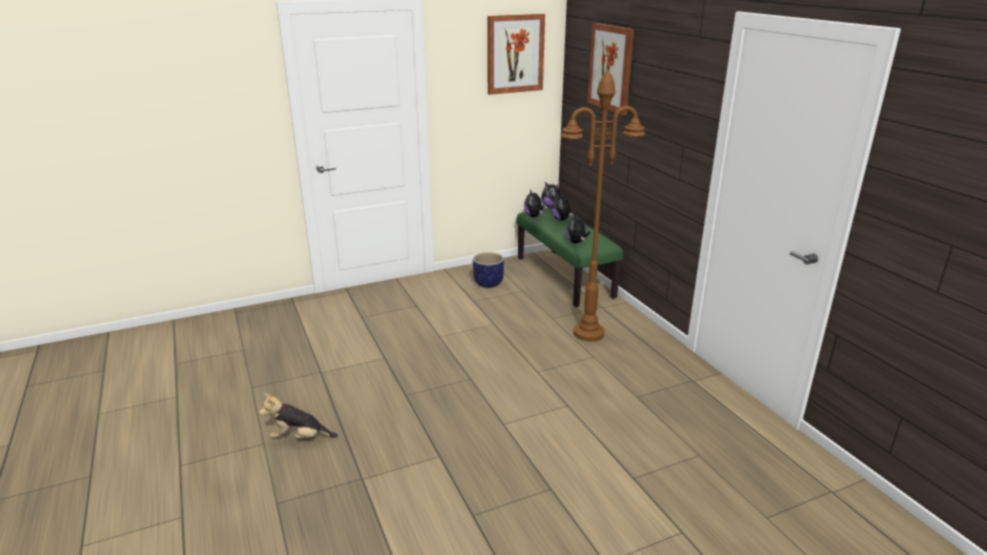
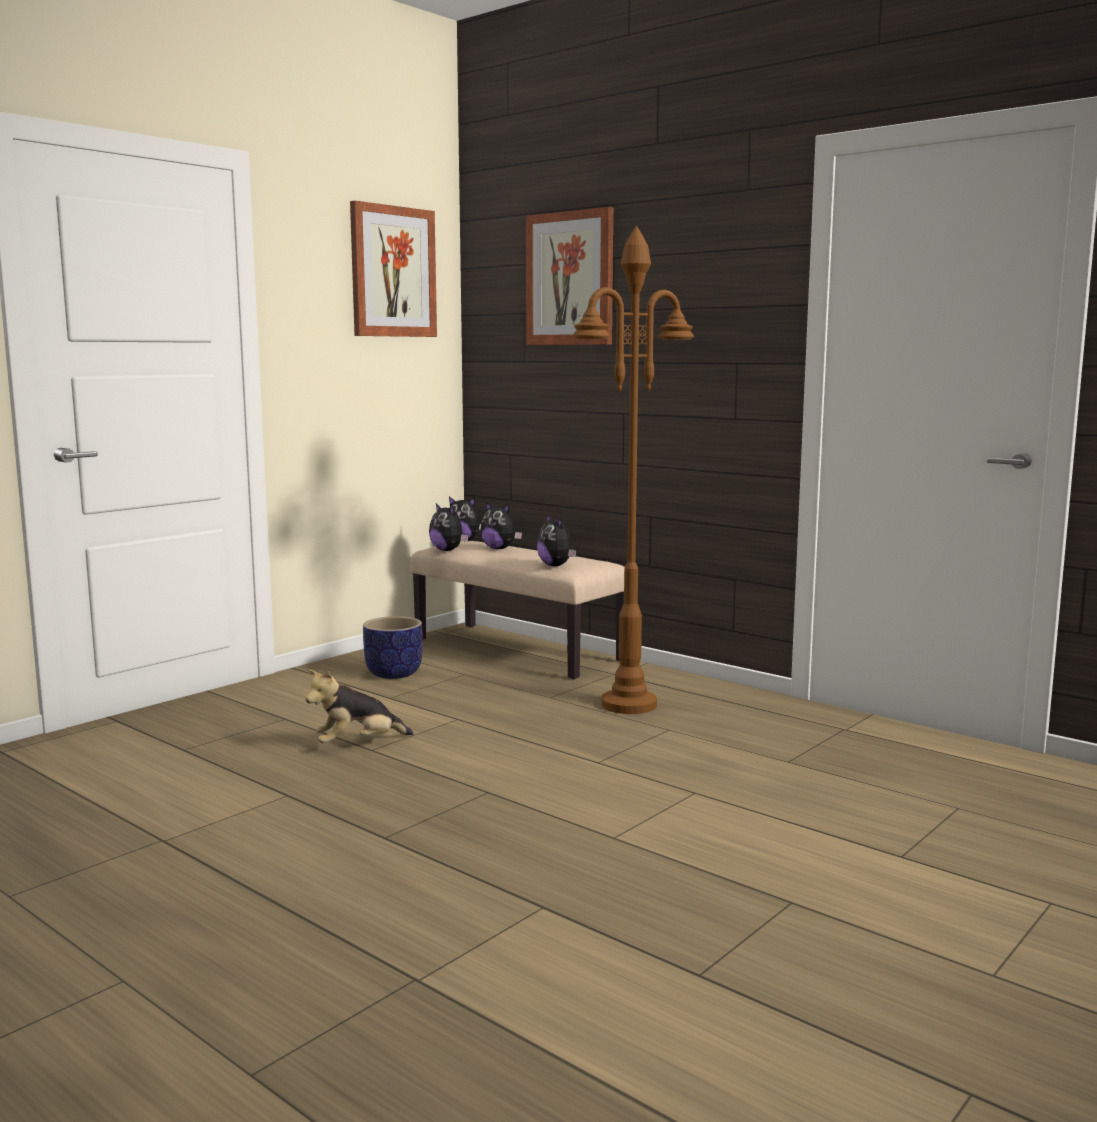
camera: 25 degrees left, 15 degrees down
(299, 437) = (207, 949): plush toy -> plush toy (357, 744)
(565, 277) = (519, 650): green bench -> beige bench

